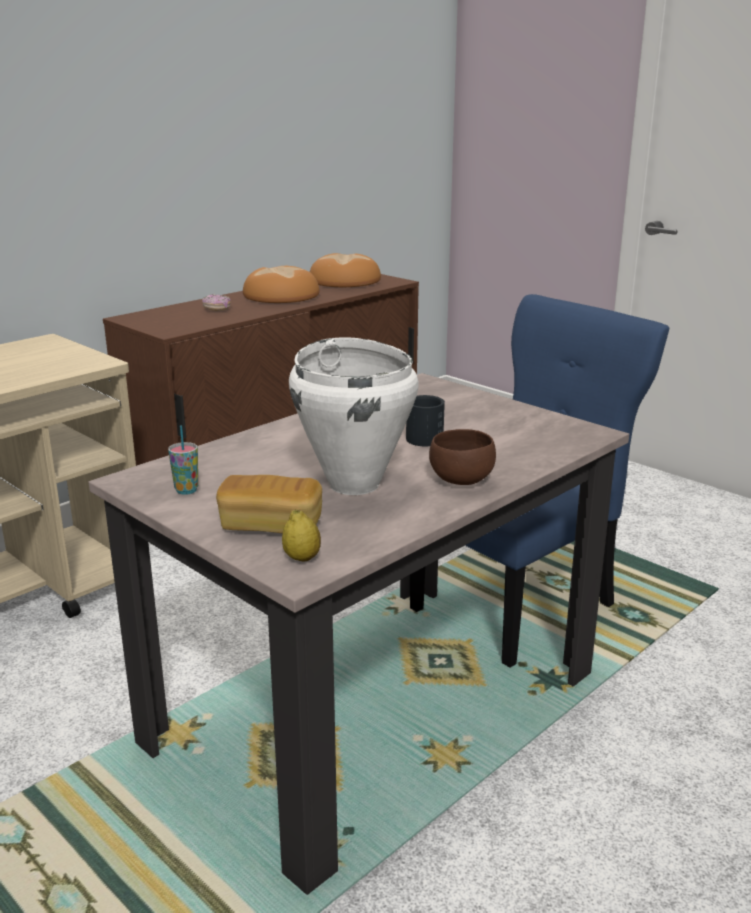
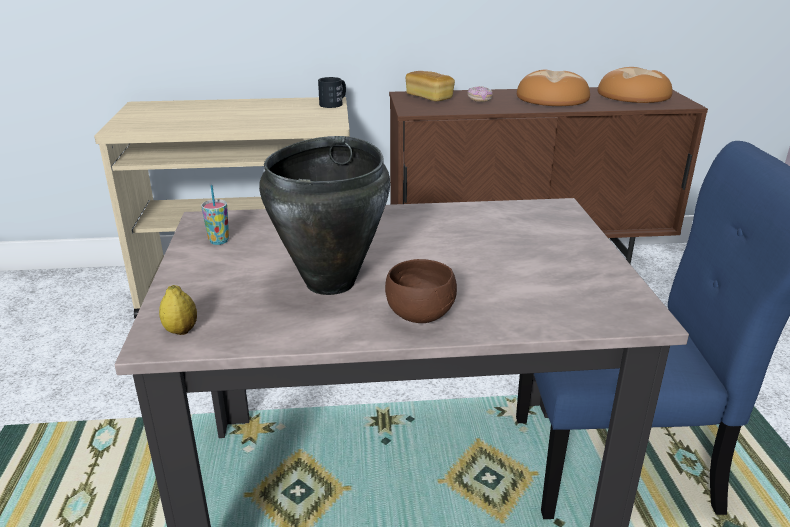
camera: 40 degrees right, 5 degrees up
(271, 526) = (213, 293): bread -> bread (429, 97)
(355, 484) = (331, 282): white cooking pot -> black cooking pot
(423, 436) = (465, 259): black mug -> black mug (334, 103)

